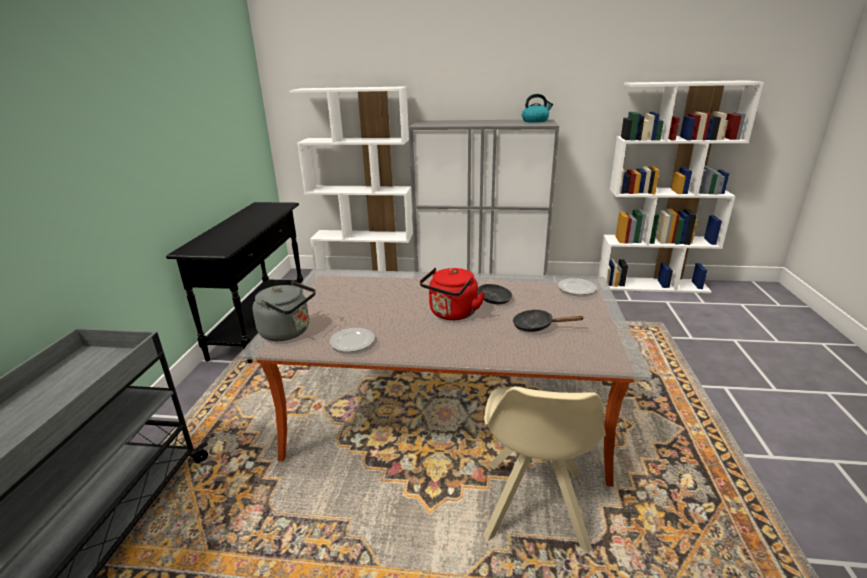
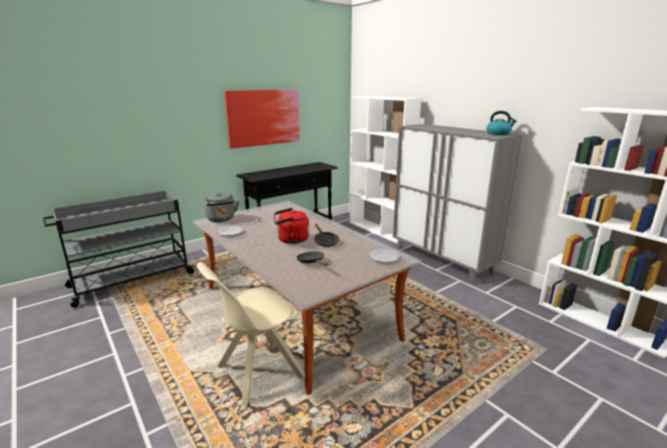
camera: 45 degrees right, 5 degrees down
(178, 140) = (264, 117): none -> picture

